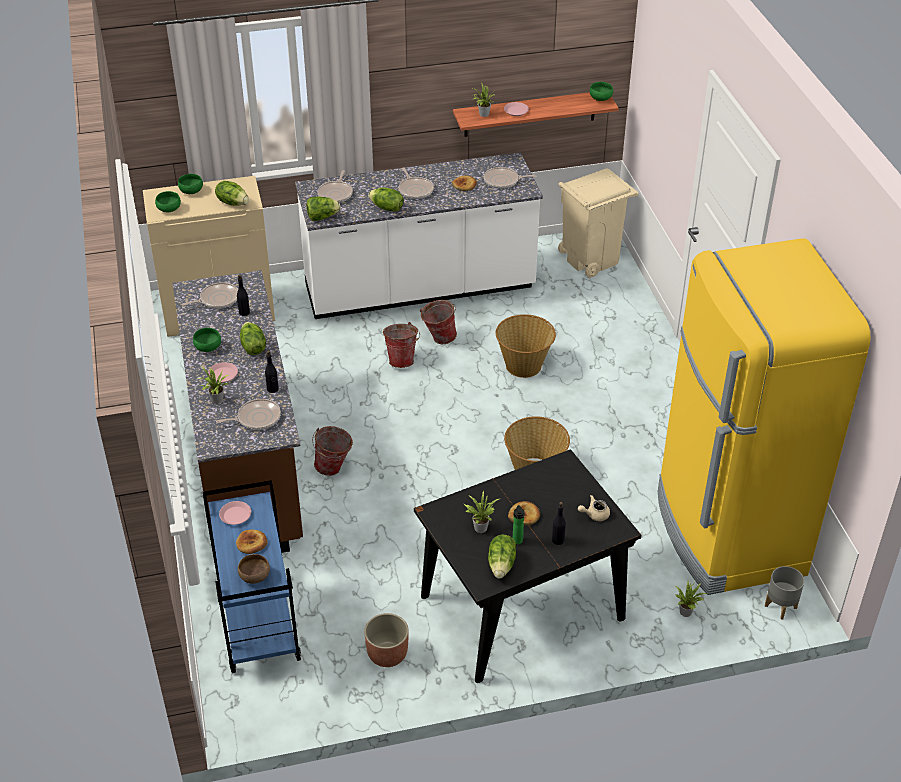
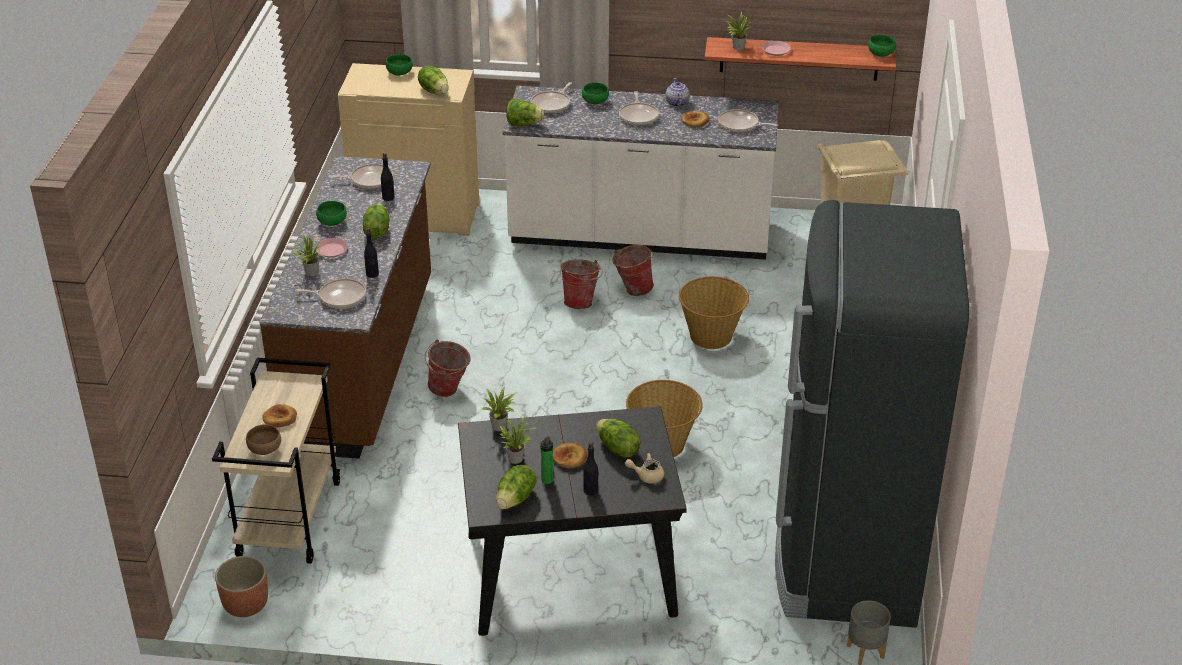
camera: 20 degrees right, 5 degrees down
(169, 209) = (367, 85): green bowl -> green bowl (596, 102)
(235, 515) = (280, 389): pink plate -> none
(258, 623) = (289, 518): blue cart -> beige cart
(386, 208) = (596, 128): lettuce -> lettuce (617, 449)
(387, 654) = (402, 582): planter -> planter (245, 604)
(439, 171) = (676, 103): none -> teapot
(687, 611) = (752, 627): potted plant -> potted plant (501, 426)
(727, 534) = (846, 561): yellow fridge -> black fridge

